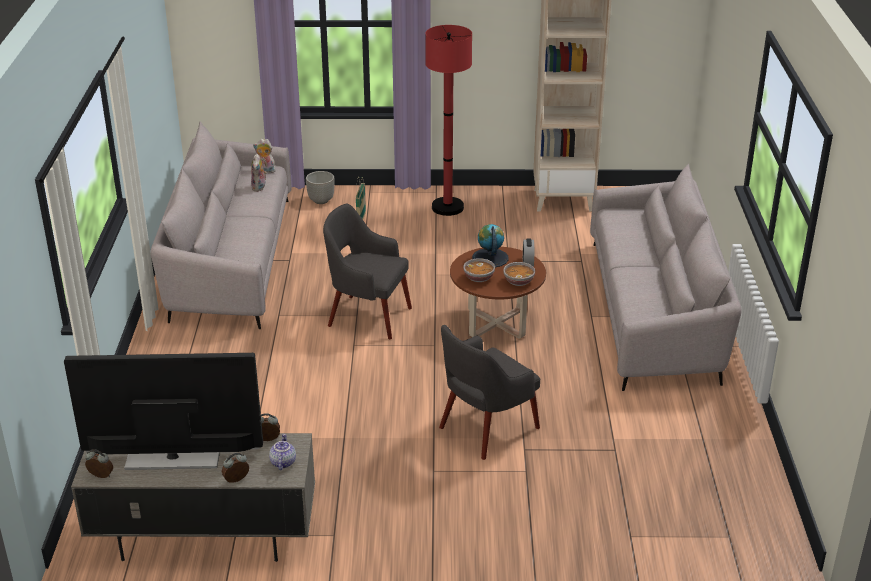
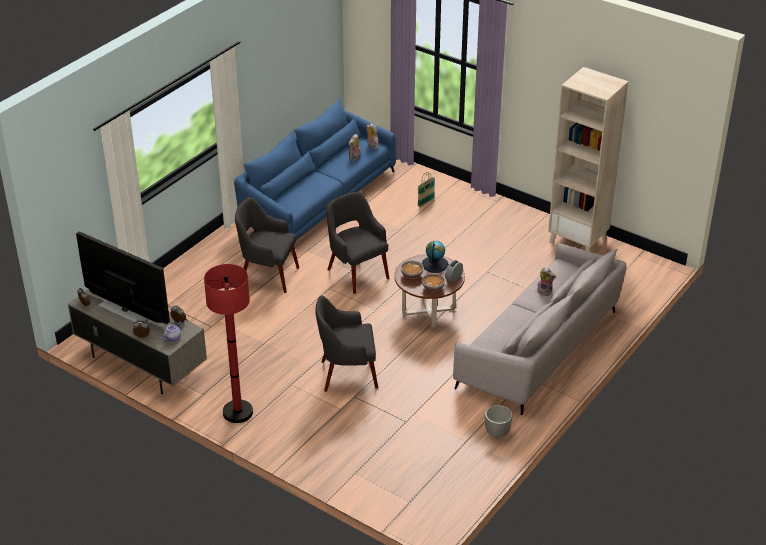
camera: 35 degrees right, 5 degrees up
(229, 259) = (317, 200): grey sofa -> blue sofa
(261, 361) = (268, 275): none -> grey armchair
(321, 201) = (415, 179): planter -> planter (497, 433)
(447, 207) = (491, 216): red floor lamp -> red floor lamp (237, 412)
(633, 242) = (545, 291): none -> plush toy

